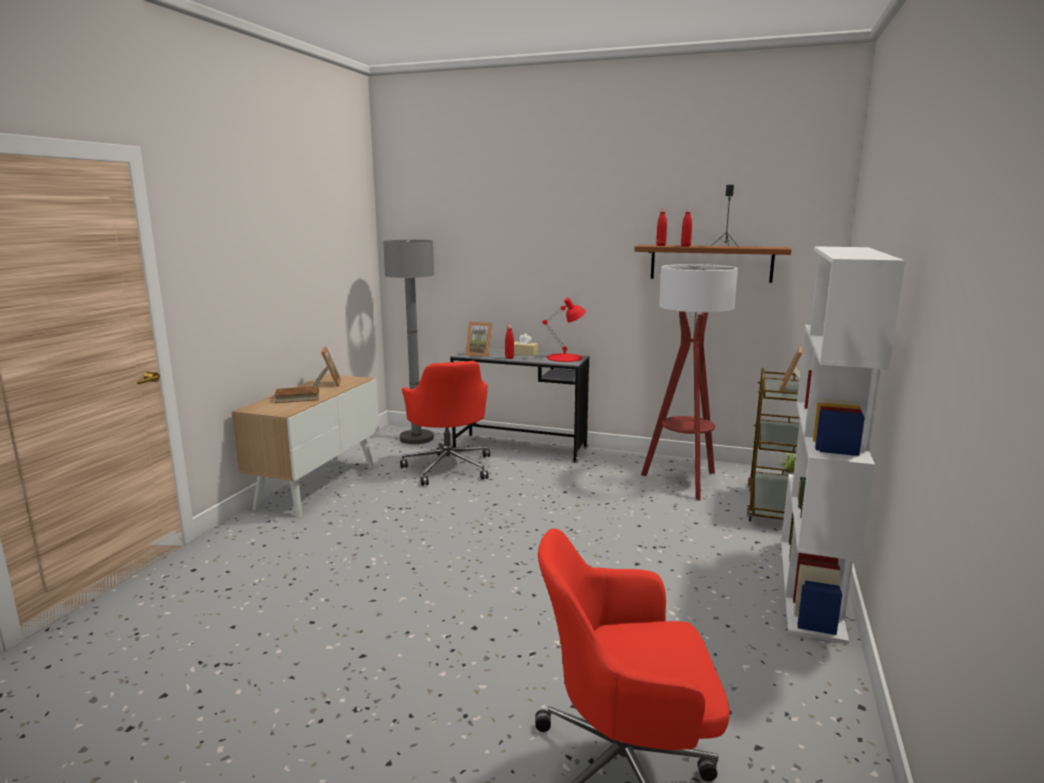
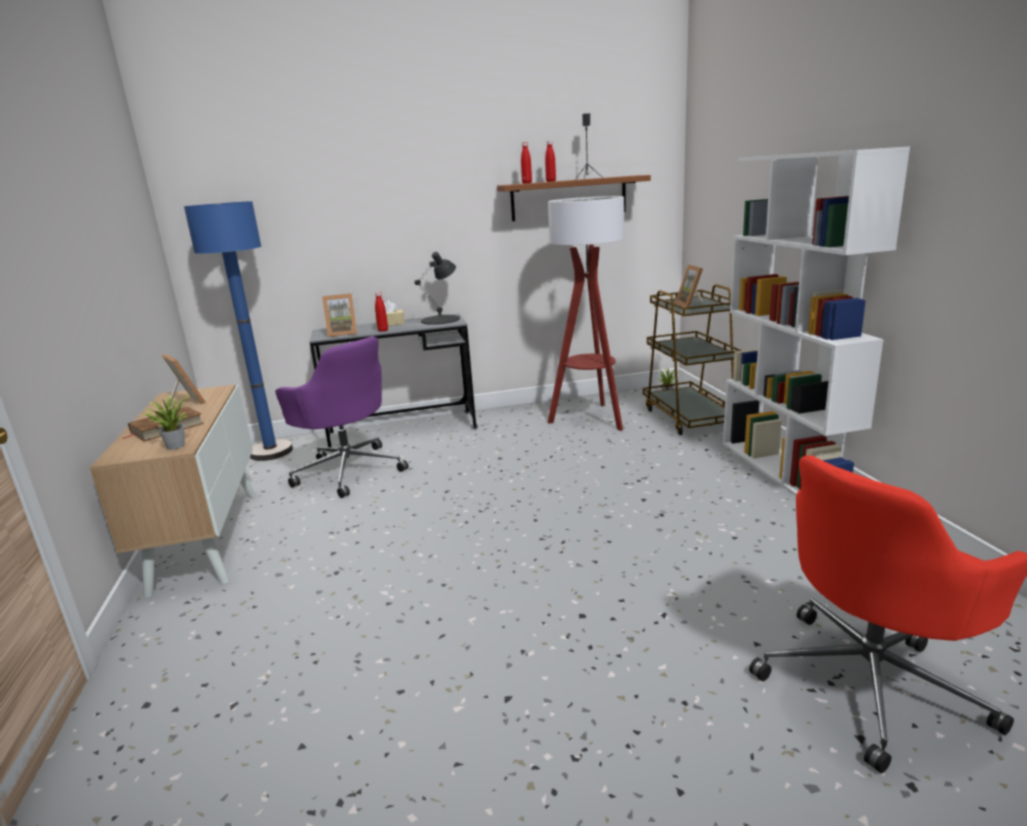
camera: 30 degrees left, 5 degrees up
(284, 410) = (175, 445): none -> potted plant
(416, 438) = (271, 452): grey floor lamp -> blue floor lamp
(448, 467) = (348, 470): red office chair -> purple office chair
(565, 358) = (441, 320): red table lamp -> black table lamp

